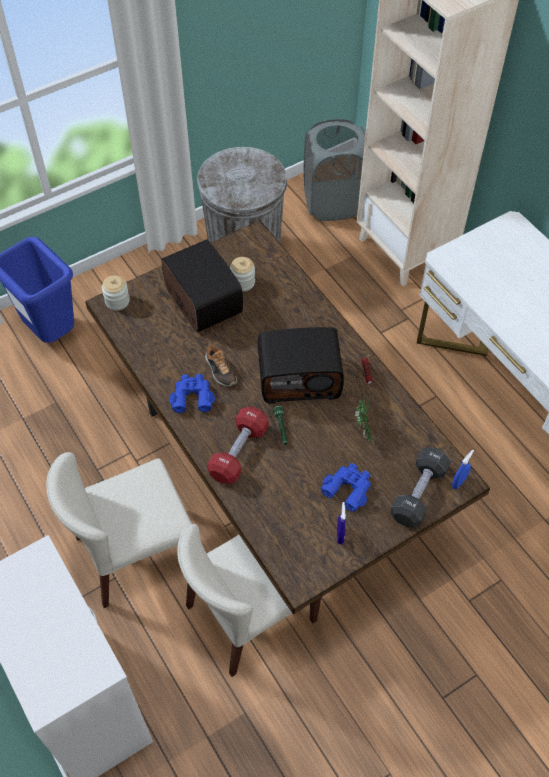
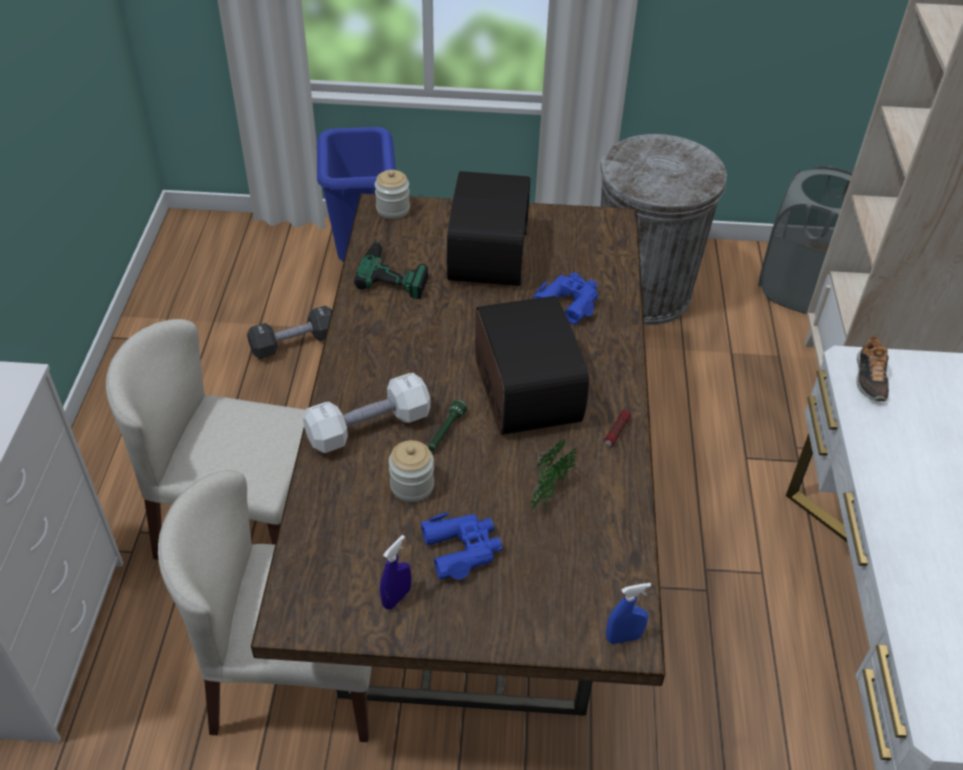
camera: 35 degrees right, 10 degrees down
(159, 342) = (396, 269): none -> power drill
(192, 396) = (377, 340): blue binoculars -> blue binoculars (569, 302)
(220, 370) = (435, 332): shoe -> shoe (869, 379)
(238, 452) = (368, 427): red dumbbell -> white dumbbell
(242, 282) = (553, 259): jar -> jar (412, 486)
(300, 378) = (524, 390): radio -> radio turned 135 degrees counterclockwise
(418, 493) = (551, 615): black dumbbell -> black dumbbell (294, 343)

